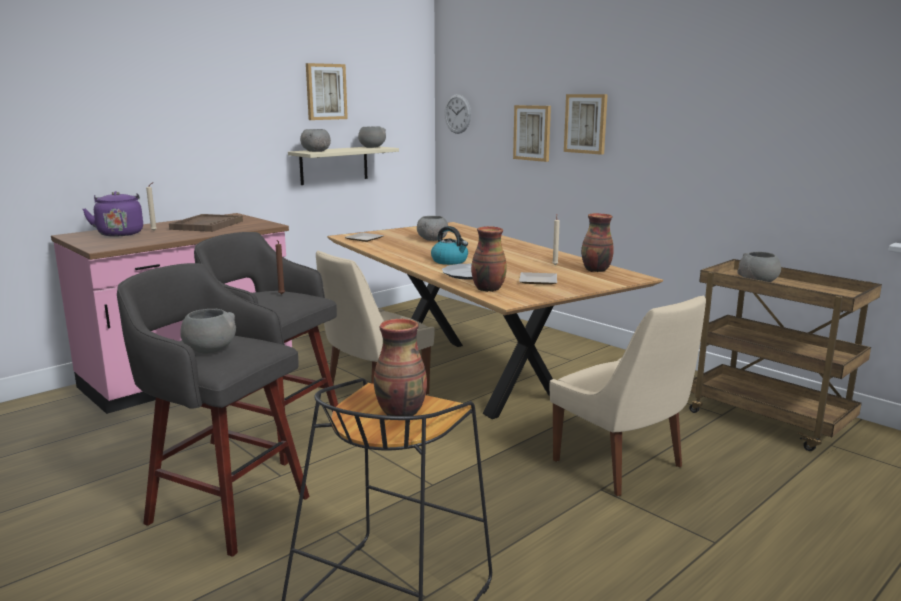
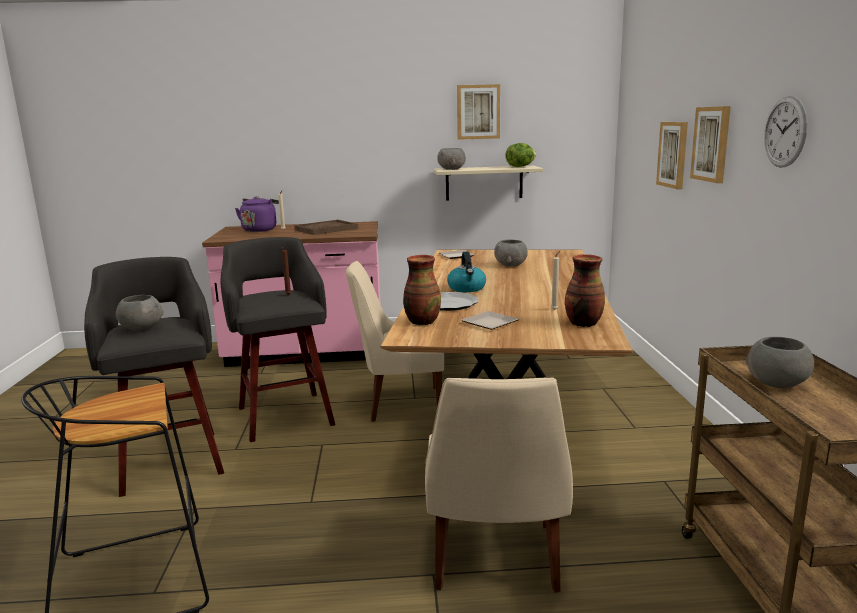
camera: 40 degrees right, 0 degrees up
(372, 147) = (520, 166): grey bowl -> lettuce
(402, 412) = (117, 414): vase -> none
(457, 114) = (628, 132): wall clock -> wall clock (785, 132)

